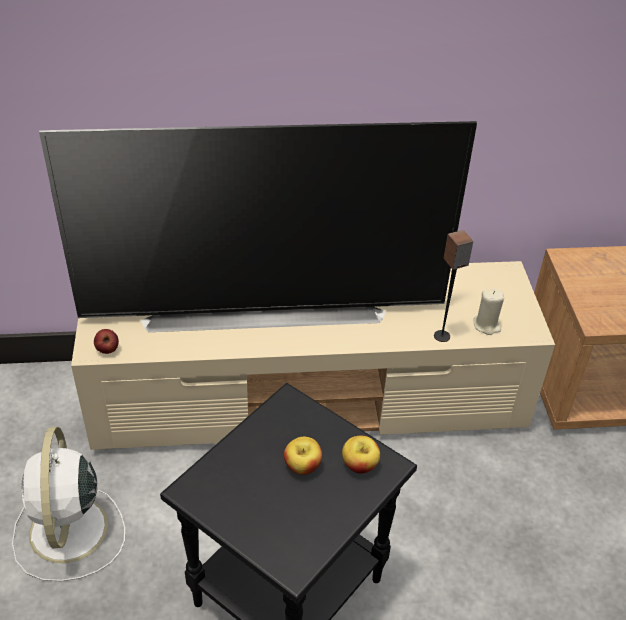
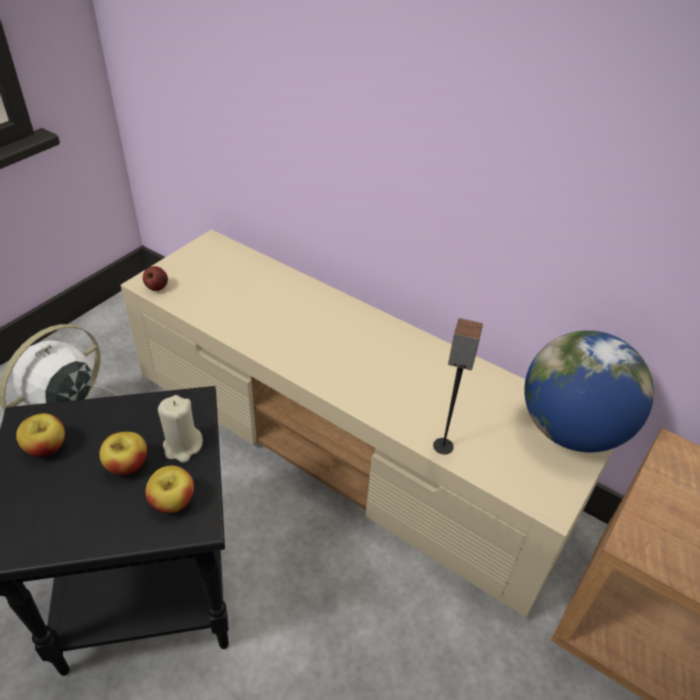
camera: 40 degrees right, 0 degrees up
(233, 494) = (46, 447): none -> apple
(263, 306) = (311, 322): television -> none
(486, 325) = (505, 466): beige candle -> beige candle (182, 446)
(497, 281) = (571, 430): none -> globe

